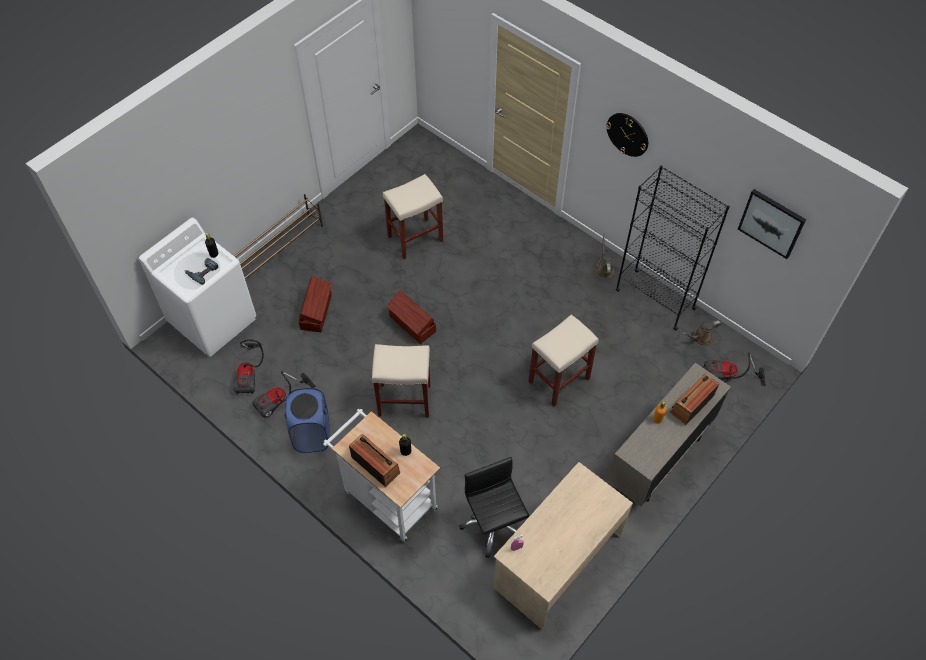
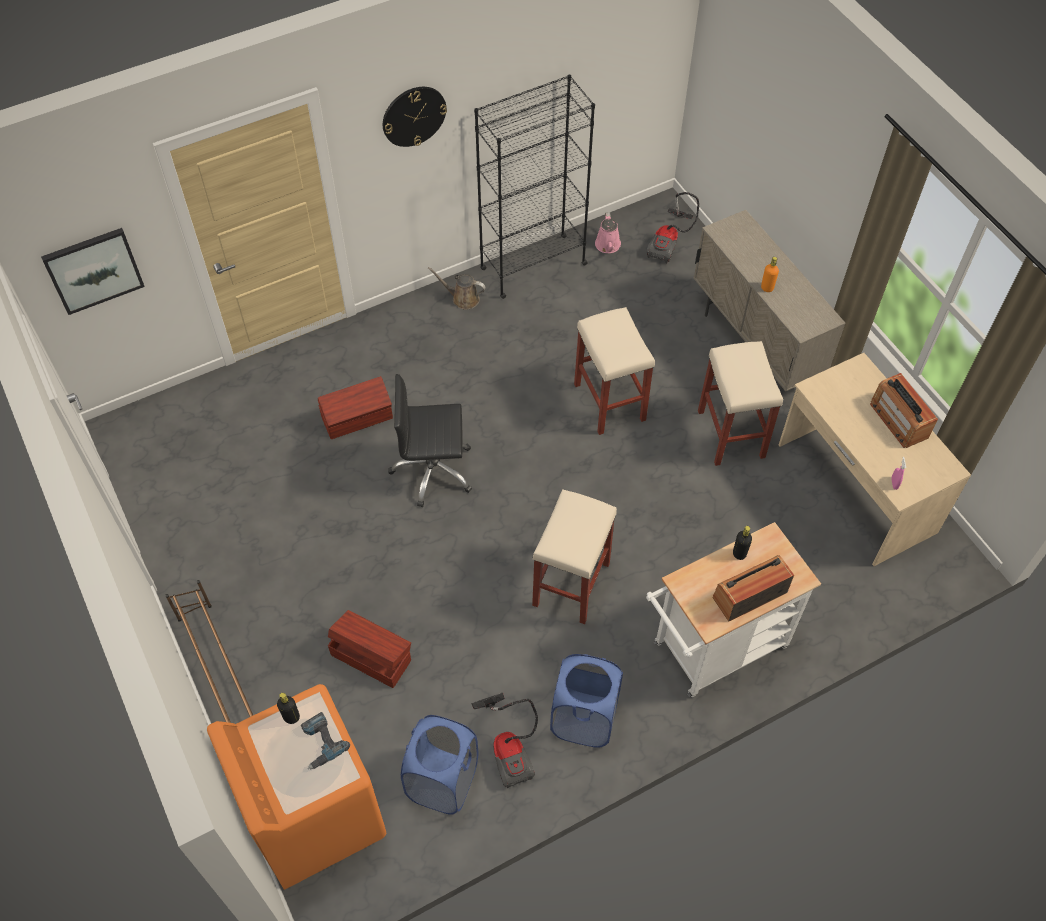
camera: 70 degrees left, 0 degrees up
(213, 320) = (314, 815): white washing machine -> orange washing machine
(250, 374) = (443, 781): vacuum cleaner -> blue laundry basket
(412, 324) = (451, 538): brown storage box -> brown storage box (358, 418)
(415, 238) = (302, 489): beige stool -> beige stool (730, 433)
(494, 525) = (789, 538): black office chair -> black office chair (433, 471)
(692, 404) = (757, 250): radio -> radio (898, 420)
(701, 338) = (608, 246): brown watering can -> pink watering can
(771, 223) = (615, 48): picture -> picture (93, 270)

